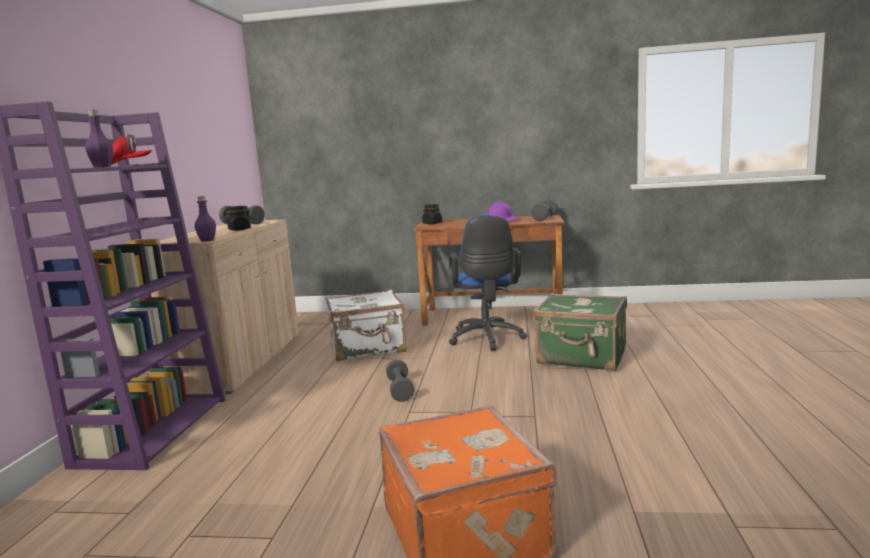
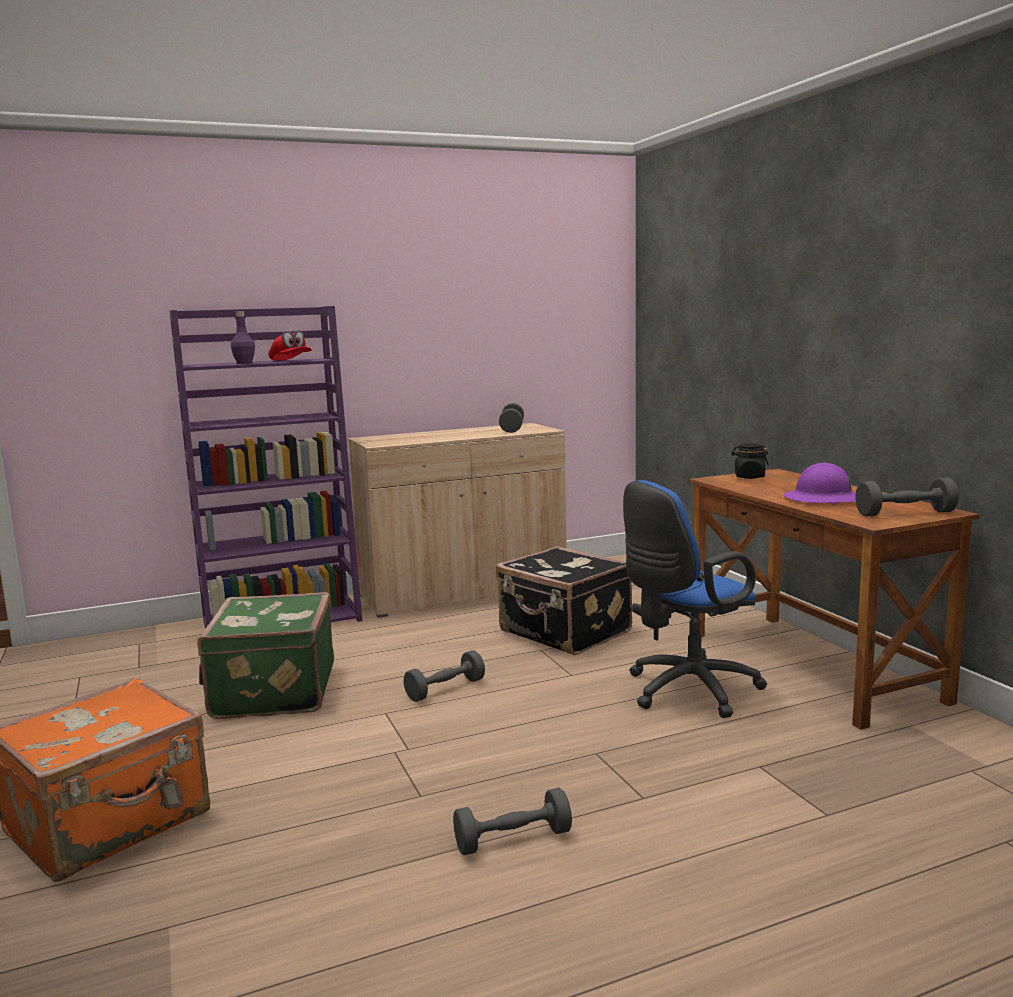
camera: 60 degrees right, 0 degrees up
(207, 240) = (378, 444): purple bottle -> none
(239, 229) = (462, 436): black jar -> none
(368, 349) = (564, 633): white suitcase -> black suitcase
(582, 357) = (691, 785): green suitcase -> green suitcase (271, 692)
(602, 400) = (513, 840): none -> grey dumbbell

